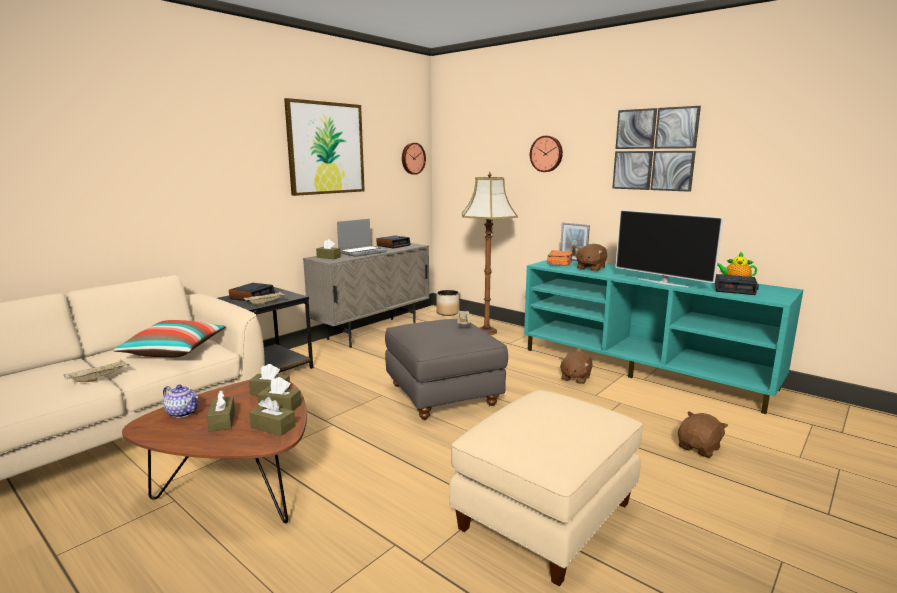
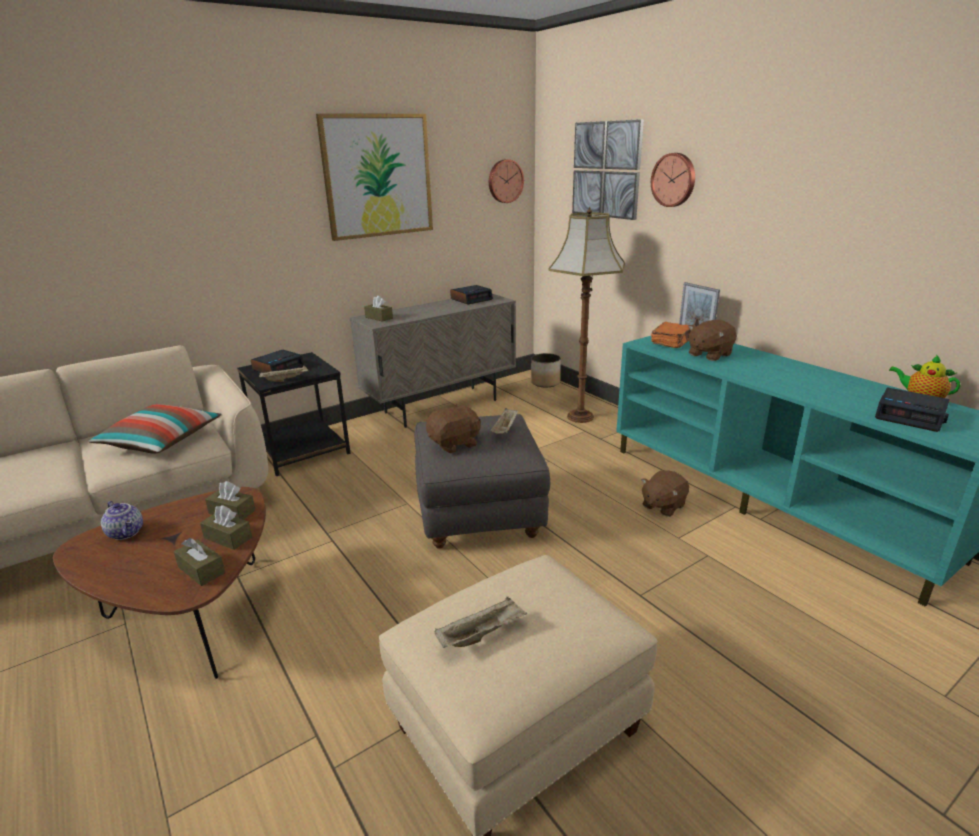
camera: 15 degrees right, 10 degrees up
(99, 378) = (67, 475): beige tray -> beige tray (481, 634)
(222, 421) = (156, 552): brown tissue box -> none
(362, 252) = (425, 310): laptop -> none
(654, 149) = (826, 181): picture -> picture (606, 170)
(662, 282) = (800, 392): television -> none
(699, 448) = (788, 653): brown plush toy -> brown plush toy (455, 444)

